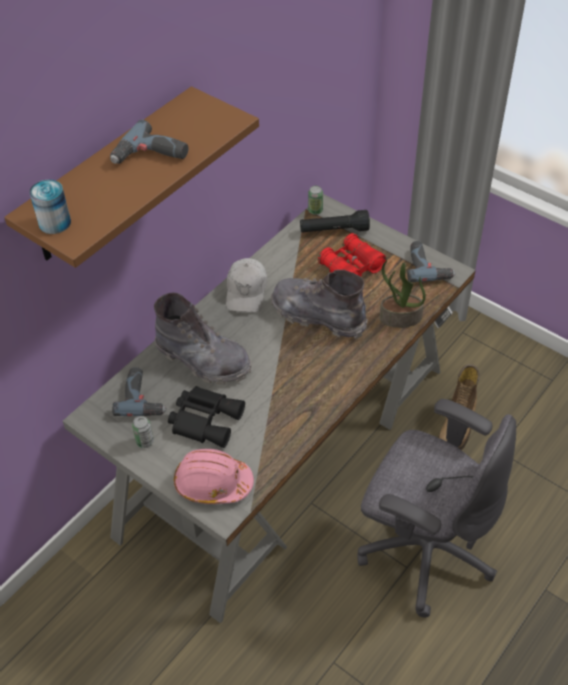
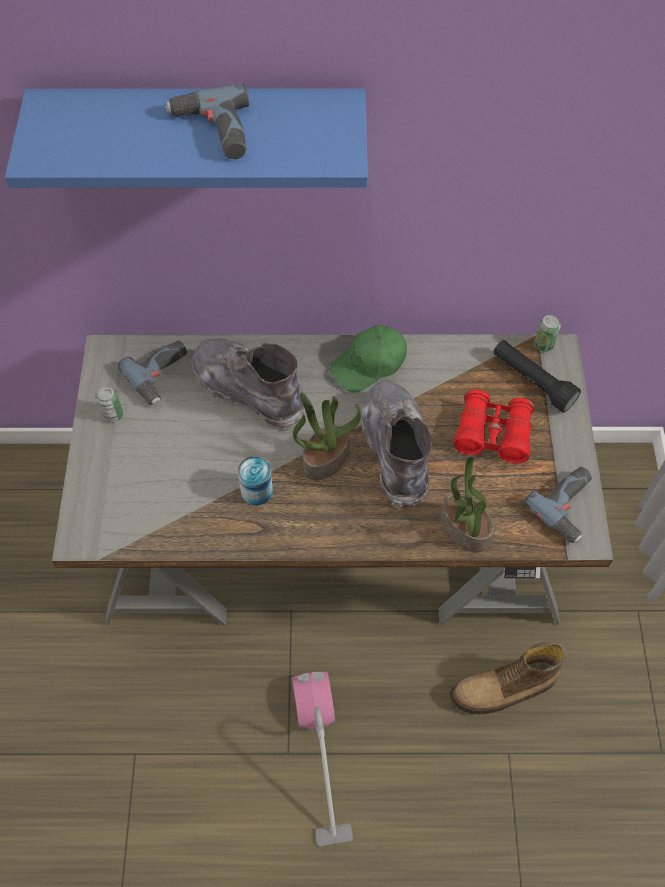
camera: 50 degrees right, 10 degrees up
(55, 223) = (45, 129): can -> can (256, 491)
(110, 177) = (201, 128): brown shelf -> blue shelf
(203, 359) = (249, 390): grey boot -> grey boot turned 135 degrees clockwise
(205, 419) = (177, 444): black binoculars -> none
(213, 483) = (107, 504): pink hard hat -> none
(246, 291) = (369, 364): white cap -> green cap
(291, 351) = (326, 458): none -> potted plant
(424, 549) = (322, 757): grey office chair -> vacuum cleaner

